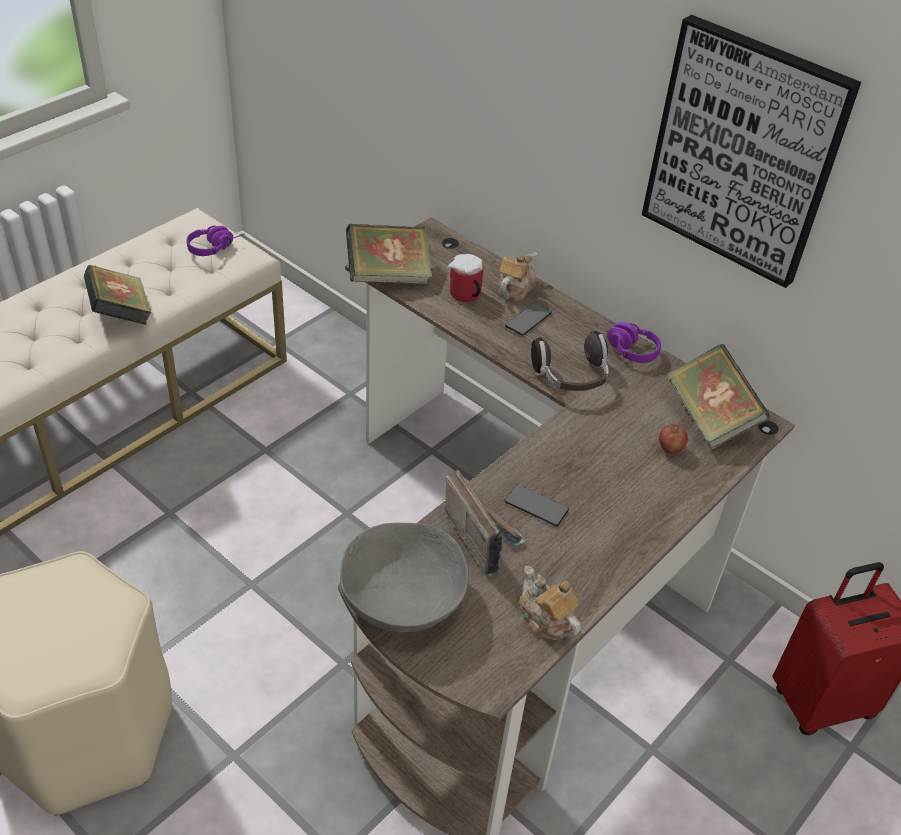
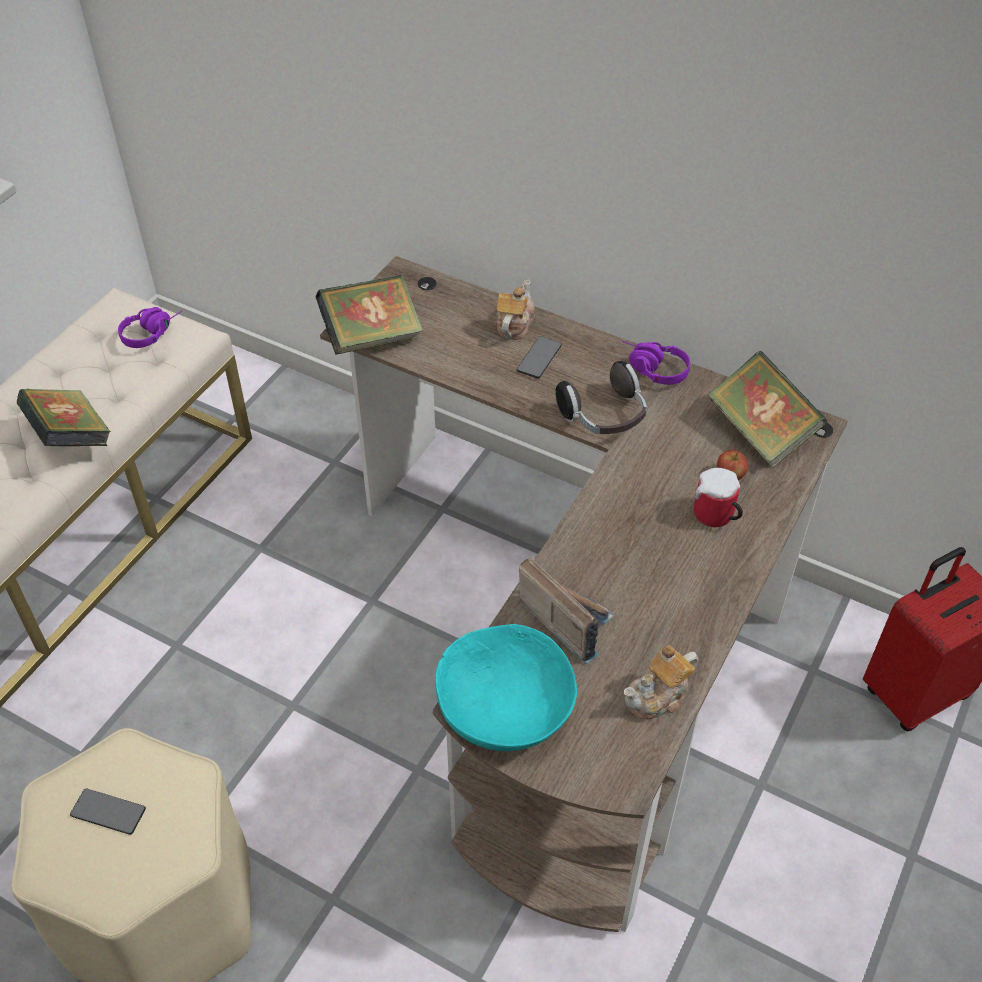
camera: 10 degrees left, 5 degrees up
(403, 597) = (505, 707): grey bowl -> turquoise bowl
(466, 296) = (464, 344): mug -> mug (716, 517)
(536, 506) = (612, 572): phone -> phone (108, 812)
(545, 619) = (658, 696): teapot -> teapot turned 75 degrees counterclockwise
(744, 152) = (758, 149): picture -> none

